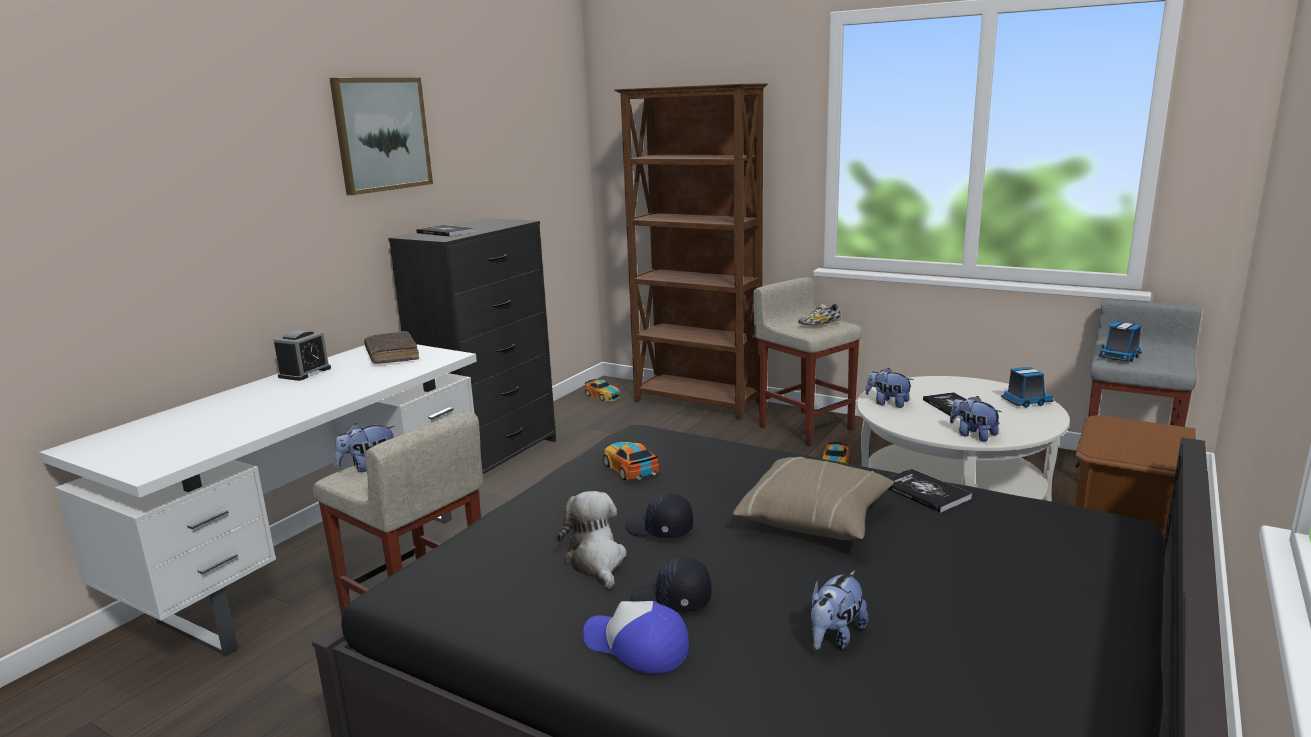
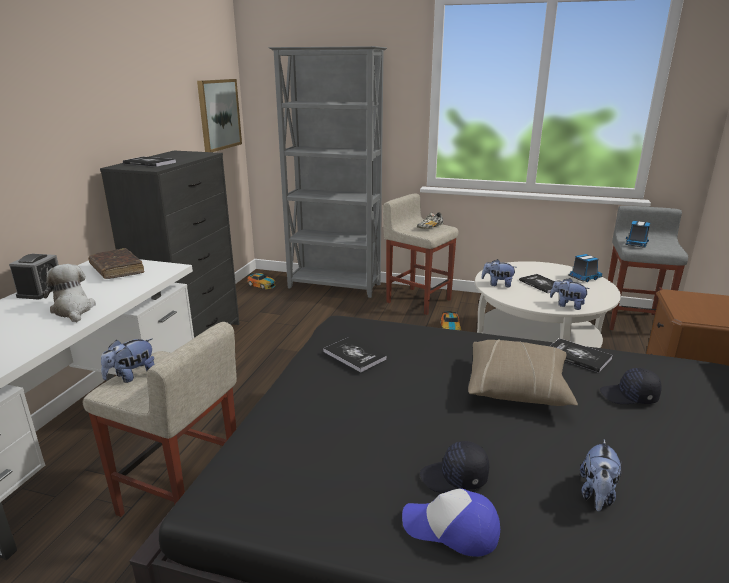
camera: 15 degrees left, 5 degrees up
(381, 134) = (87, 76): picture -> picture (219, 114)
(596, 562) = (372, 447): plush toy -> plush toy (73, 310)
(630, 468) = (354, 355): toy car -> book
(659, 529) = (407, 410): black cap -> black cap (629, 396)
(697, 403) = (335, 286): brown bookcase -> grey bookcase

